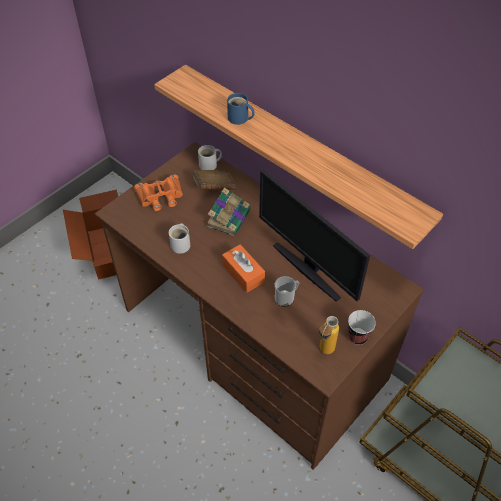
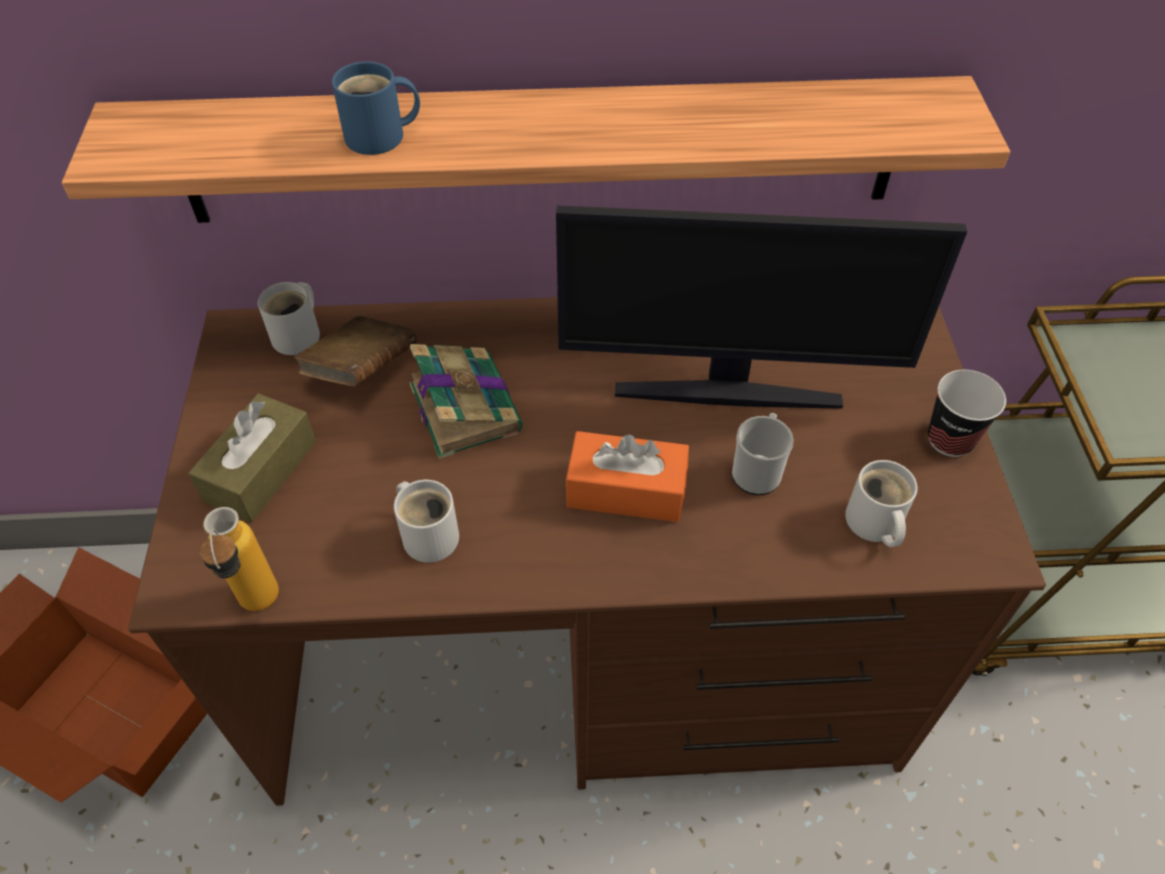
camera: 45 degrees left, 0 degrees up
(160, 196) = (261, 471): orange binoculars -> brown tissue box
(300, 338) = (873, 524): none -> white mug
(324, 353) = (941, 514): bottle -> bottle (259, 610)

